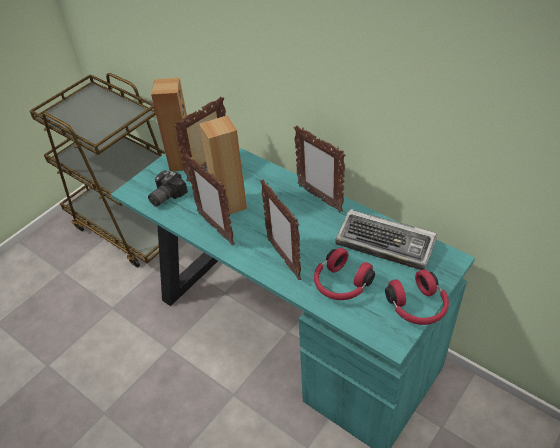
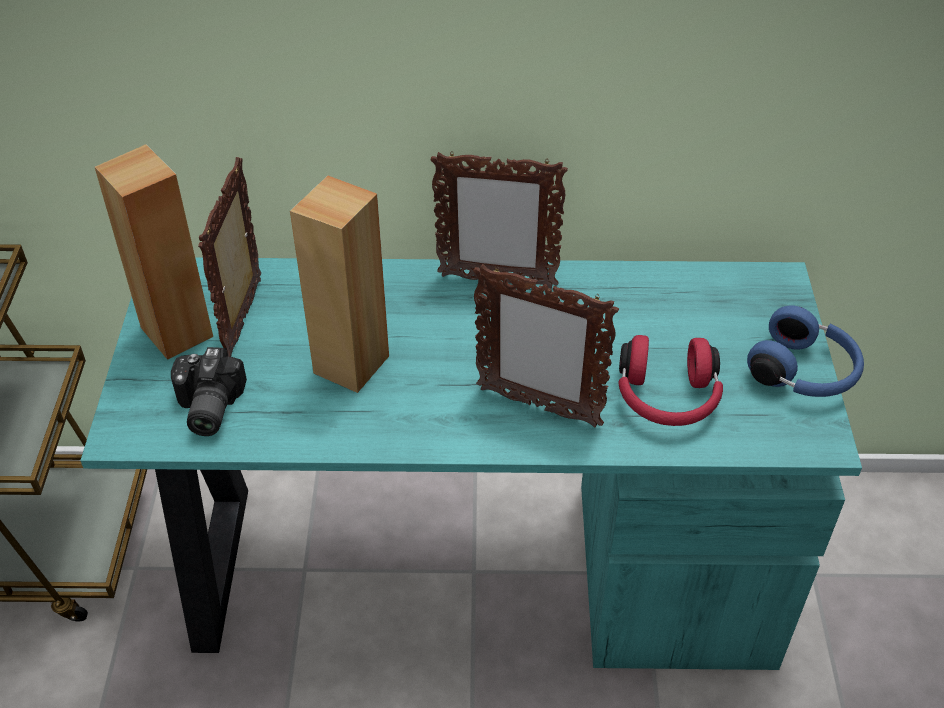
camera: 40 degrees left, 0 degrees up
(215, 228) = (366, 417): picture frame -> none
(386, 244) = (669, 302): keyboard -> none
(417, 307) = (804, 372): red headphones -> blue headphones

